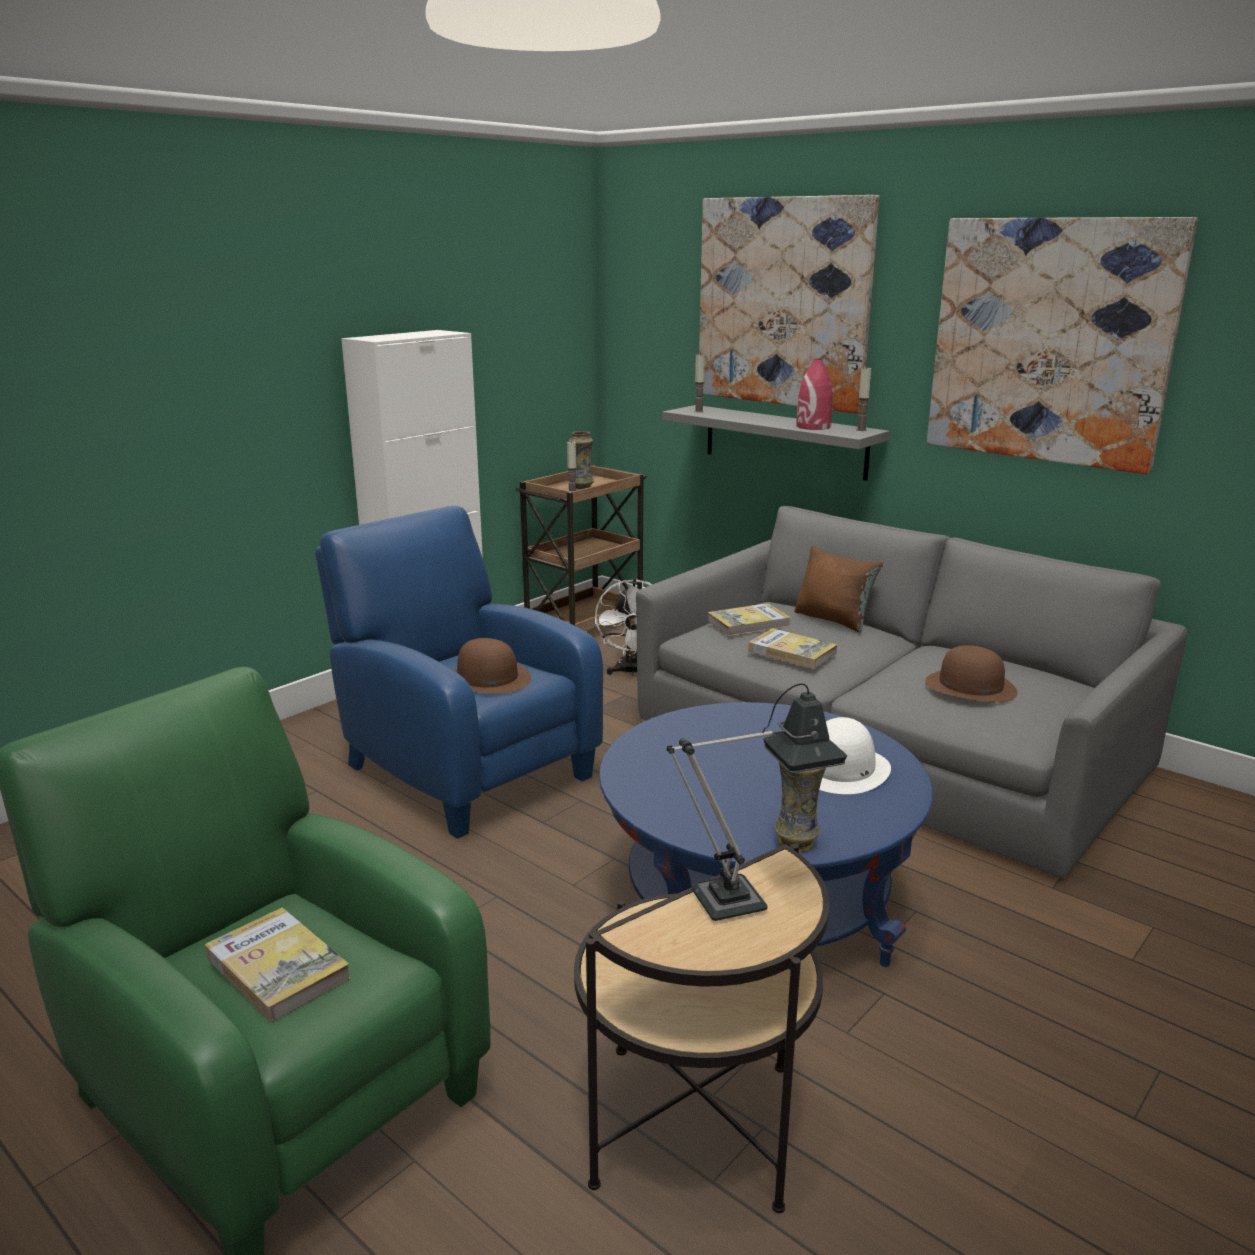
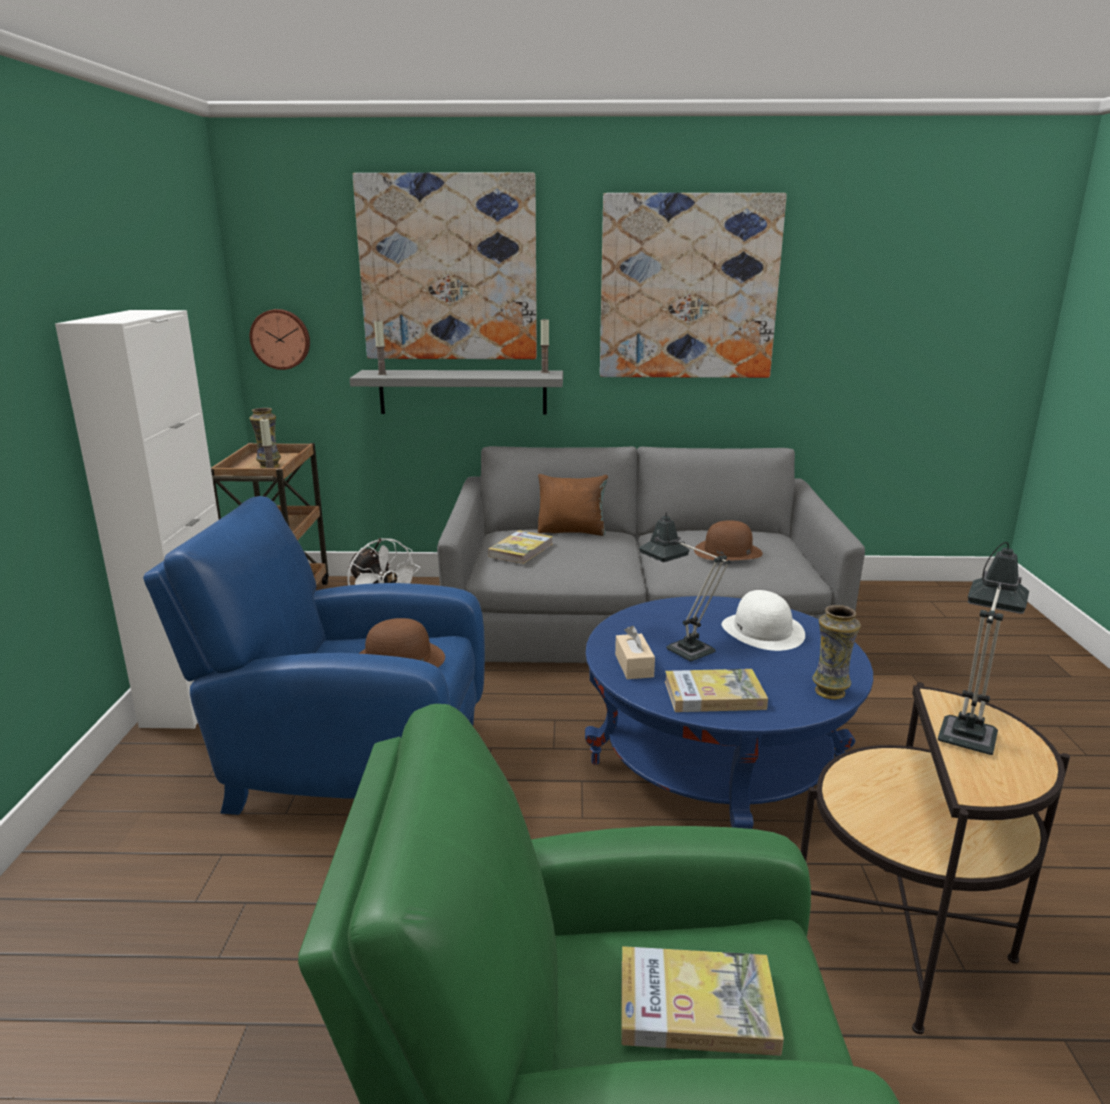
camera: 40 degrees left, 0 degrees up
(633, 365) = (281, 339): none -> wall clock
(655, 749) = (634, 666): none -> beige tissue box
(729, 752) = (682, 647): none -> table lamp
(792, 652) = (585, 563): book -> book (714, 695)
(813, 426) = (505, 374): red vase -> none

